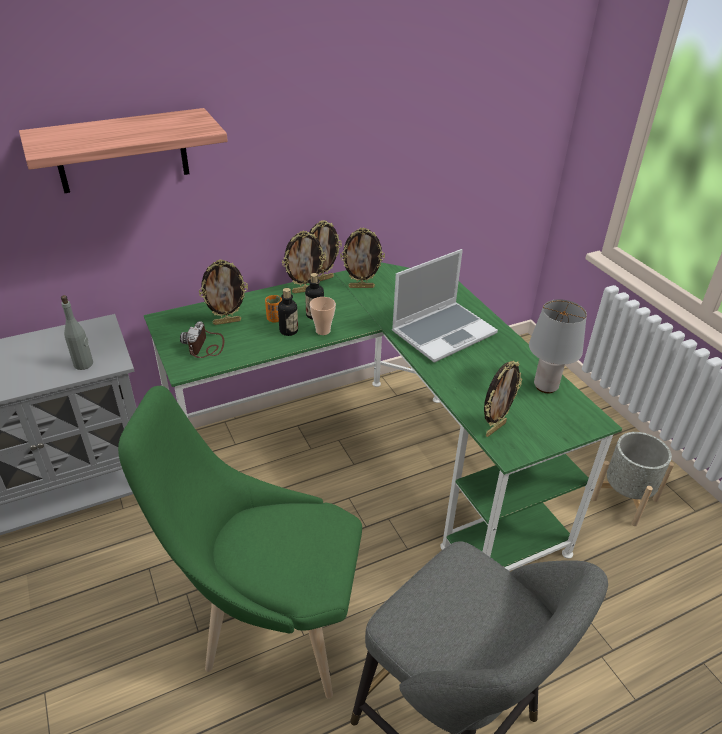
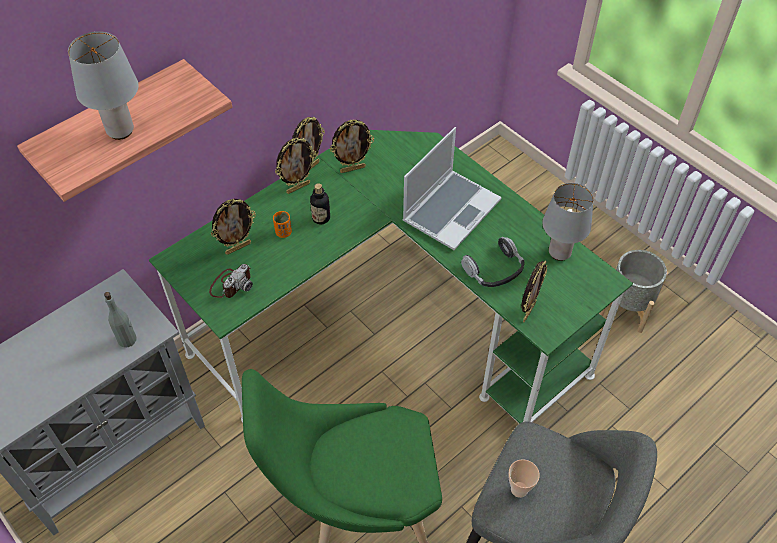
camera: 15 degrees left, 15 degrees up
(113, 134) = (120, 130): none -> grey table lamp
(206, 346) = (231, 284): camera -> camera turned 135 degrees counterclockwise
(288, 331) = (303, 244): bottle -> none
(323, 331) = (336, 236): cup -> cup (519, 489)
(470, 386) = (494, 269): none -> headphones

